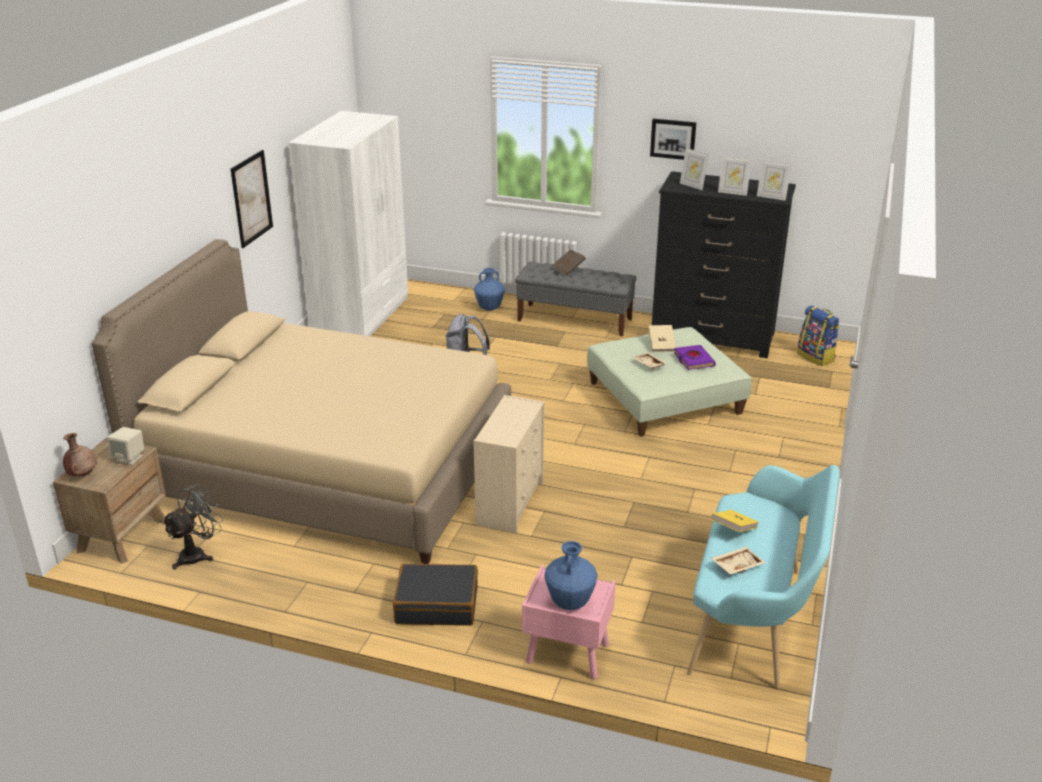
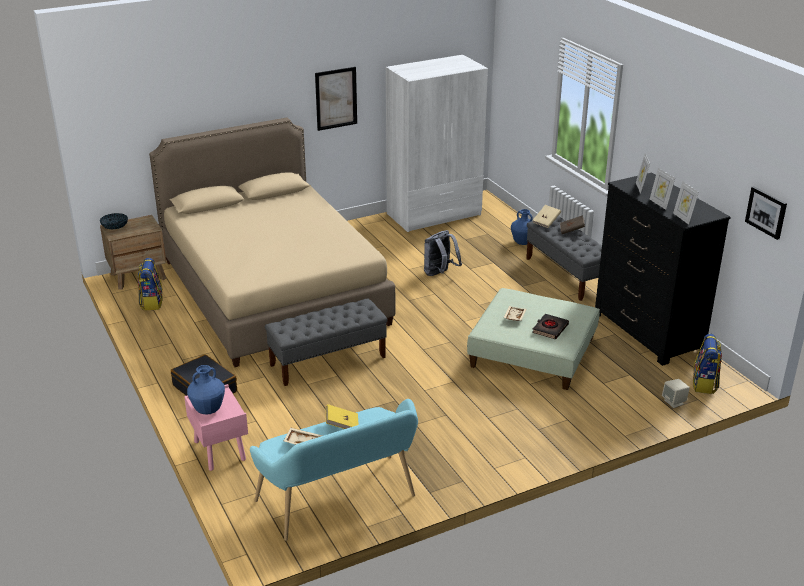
camera: 45 degrees right, 0 degrees up
(83, 474) = (115, 227): brown vase -> bowl
(129, 458) = (143, 229): beige speaker -> beige speaker (674, 402)
(198, 554) = (151, 302): grey fan -> backpack
(510, 503) = (328, 361): beige dresser -> grey bench
(661, 345) = (548, 310): beige book -> beige book (546, 222)
(673, 139) = (658, 144): picture -> picture (766, 212)
(693, 360) = (550, 329): purple book -> black book

